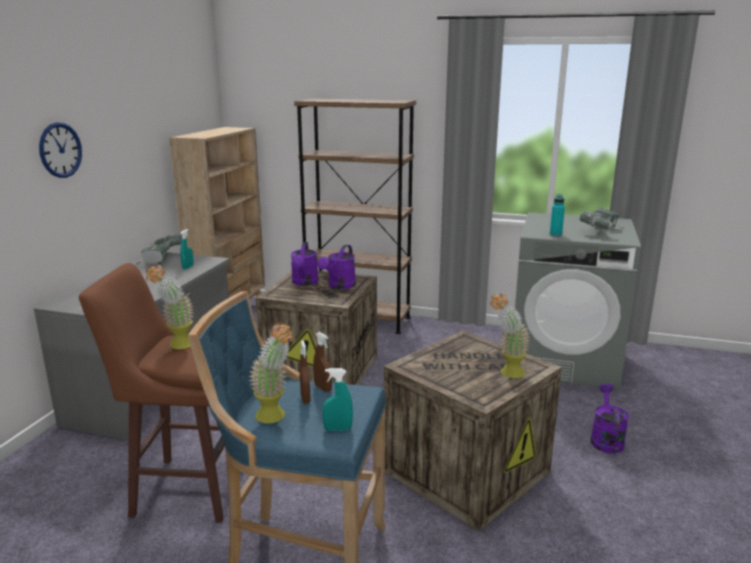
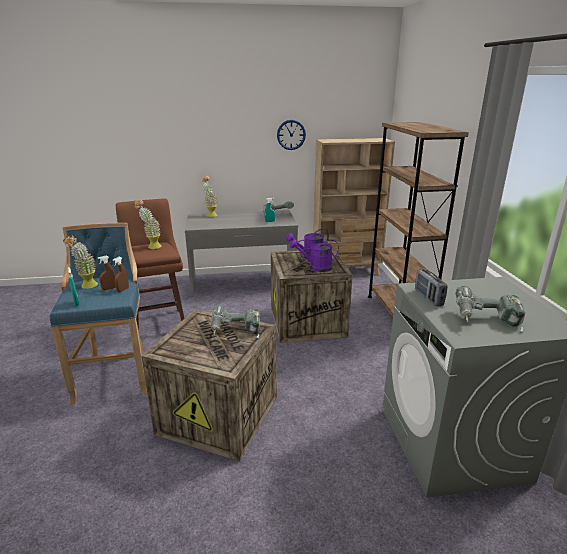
camera: 65 degrees right, 5 degrees up
(60, 150) = (221, 136): wall clock -> wall clock (291, 135)
(464, 351) = (236, 332): none -> power drill
(506, 373) = (207, 354): potted plant -> potted plant (210, 214)
(555, 234) = (428, 297): turquoise bottle -> radio
(605, 439) = (315, 494): purple watering can -> none

